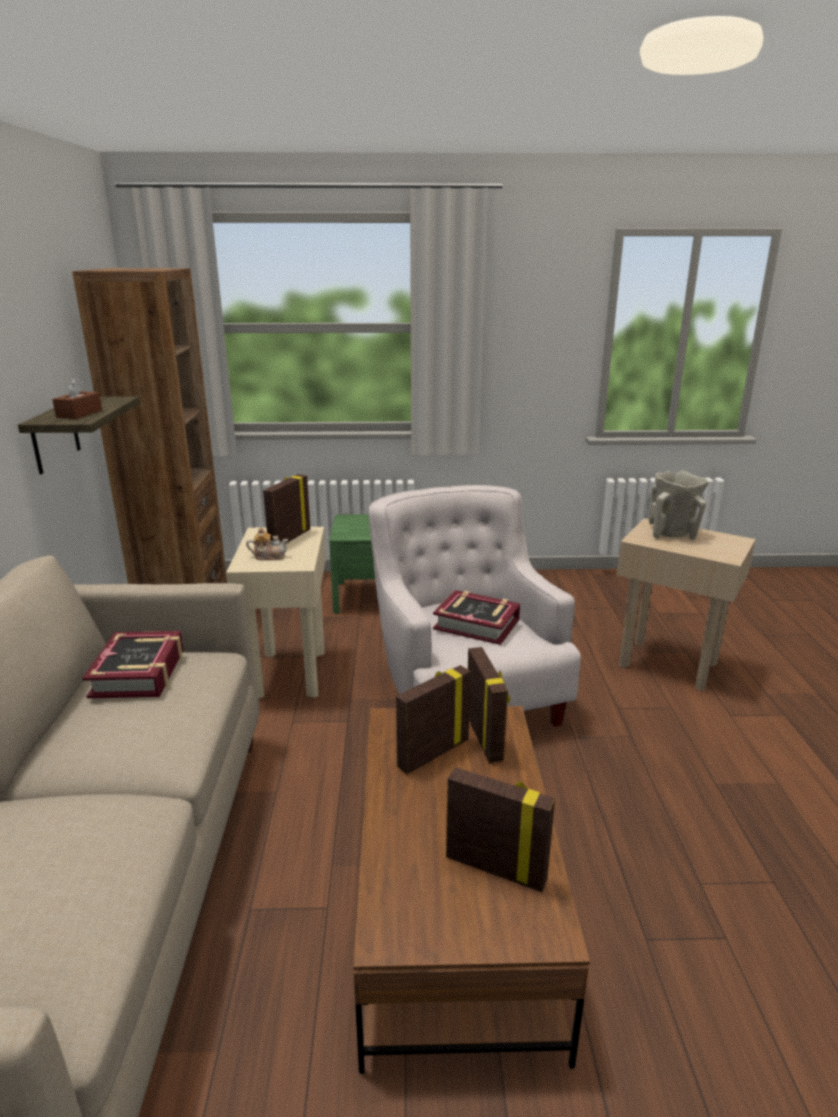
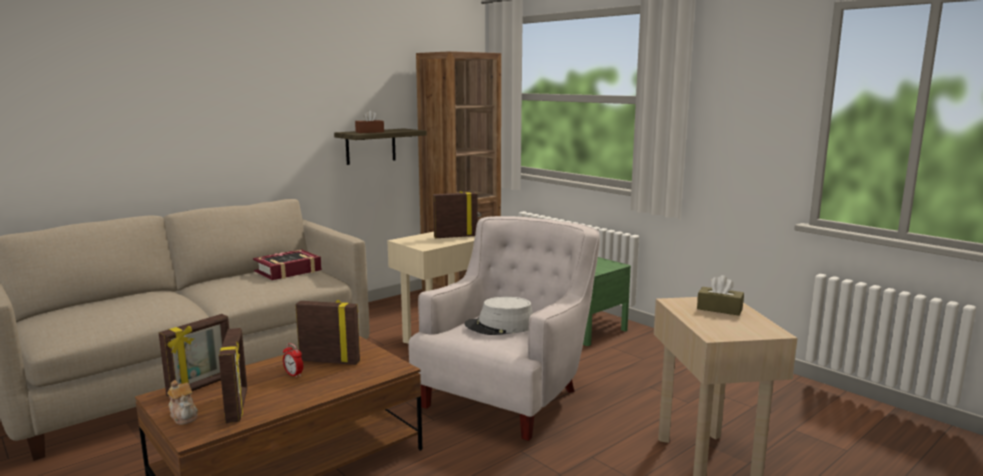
camera: 50 degrees right, 10 degrees down
(269, 556) = (423, 240): teapot -> teapot (184, 416)
(443, 793) = (293, 374): none -> alarm clock
(476, 624) = (500, 326): book -> grey hat
(485, 737) = (366, 369): picture frame -> picture frame (202, 386)
(672, 533) = (719, 309): beige vase -> brown tissue box

